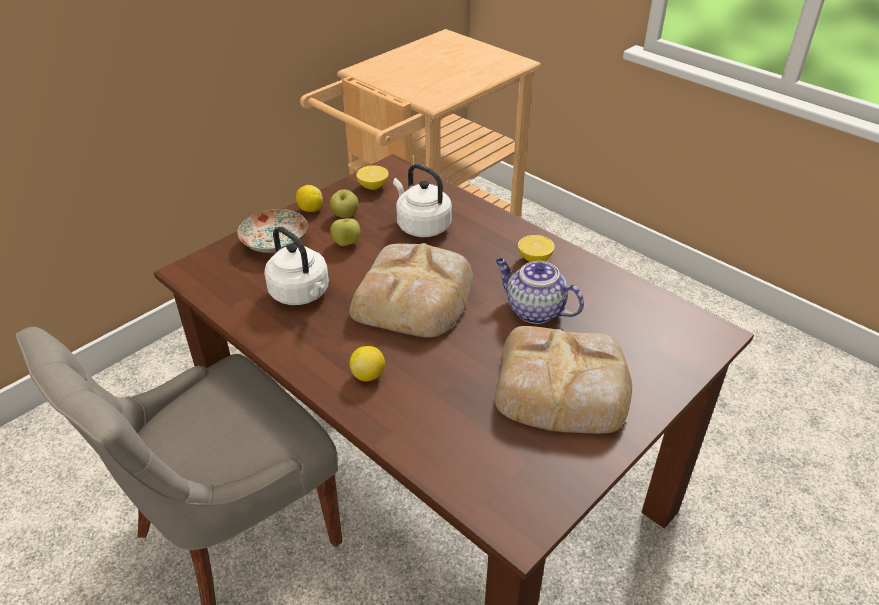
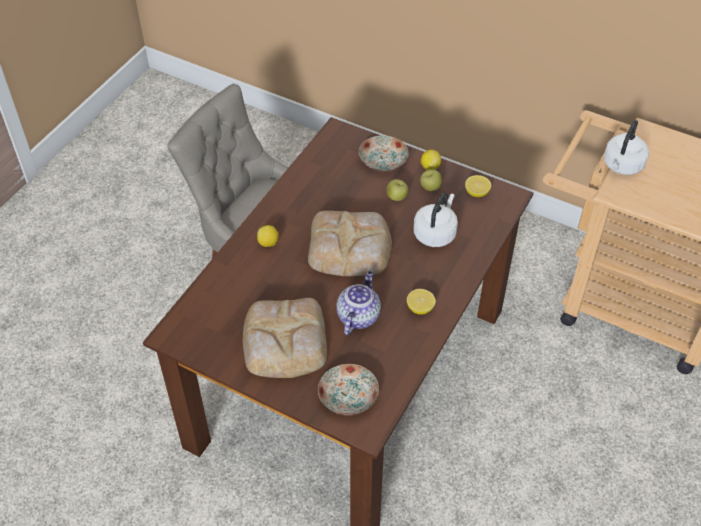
camera: 75 degrees right, 10 degrees up
(301, 294) = (333, 191): white kettle -> white kettle (622, 166)
(665, 342) = (348, 397): none -> plate

